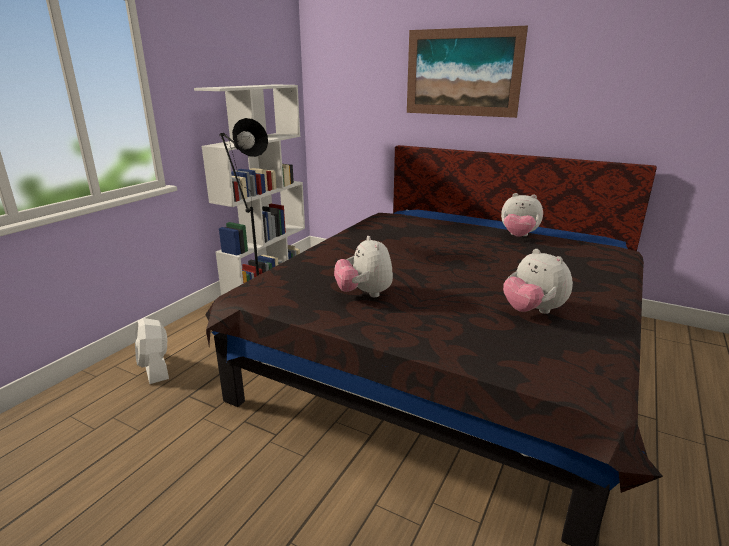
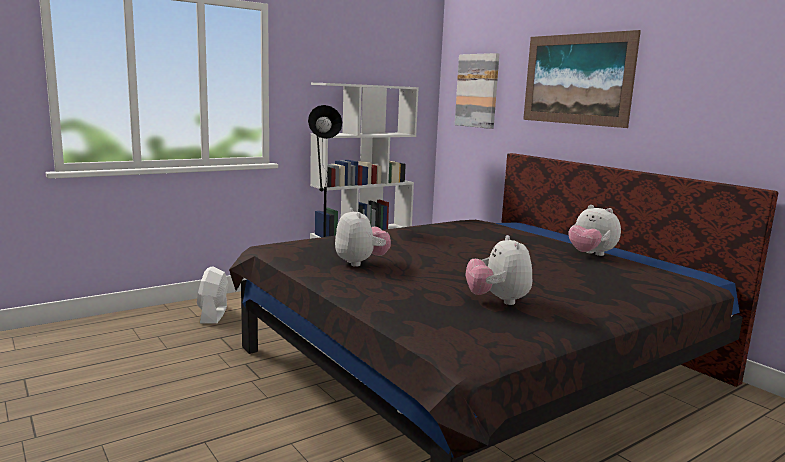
camera: 25 degrees right, 10 degrees down
(350, 85) = (477, 91): none -> picture
(364, 294) = (361, 263): plush toy -> plush toy turned 150 degrees clockwise

